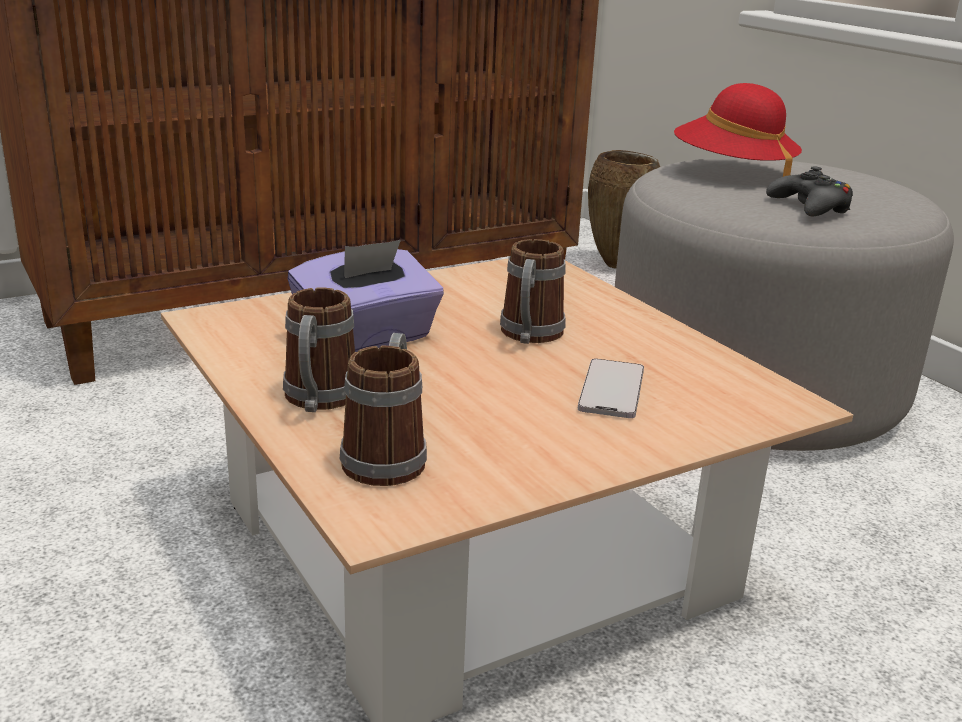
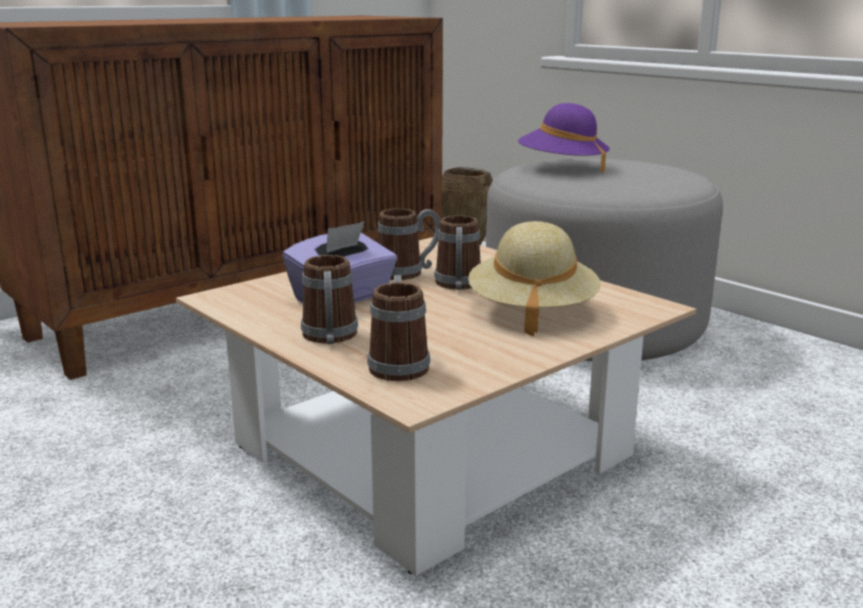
camera: 10 degrees left, 5 degrees down
(472, 307) = (408, 272): none -> mug
(611, 390) = (532, 311): phone -> beige hat
(732, 172) = (562, 167): red hat -> purple hat
(810, 207) = (626, 184): black game controller -> none

